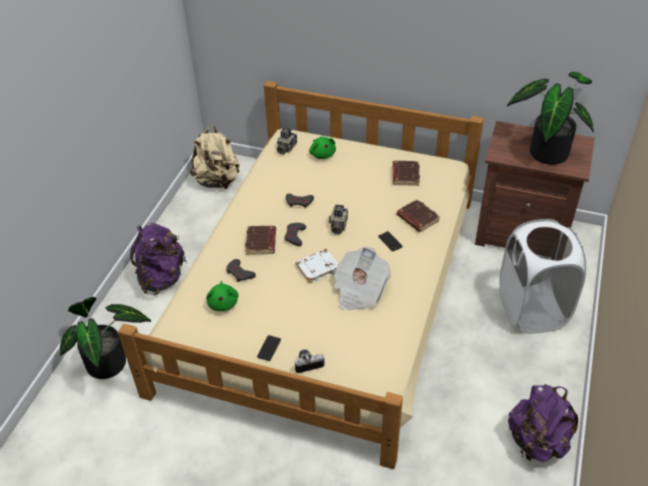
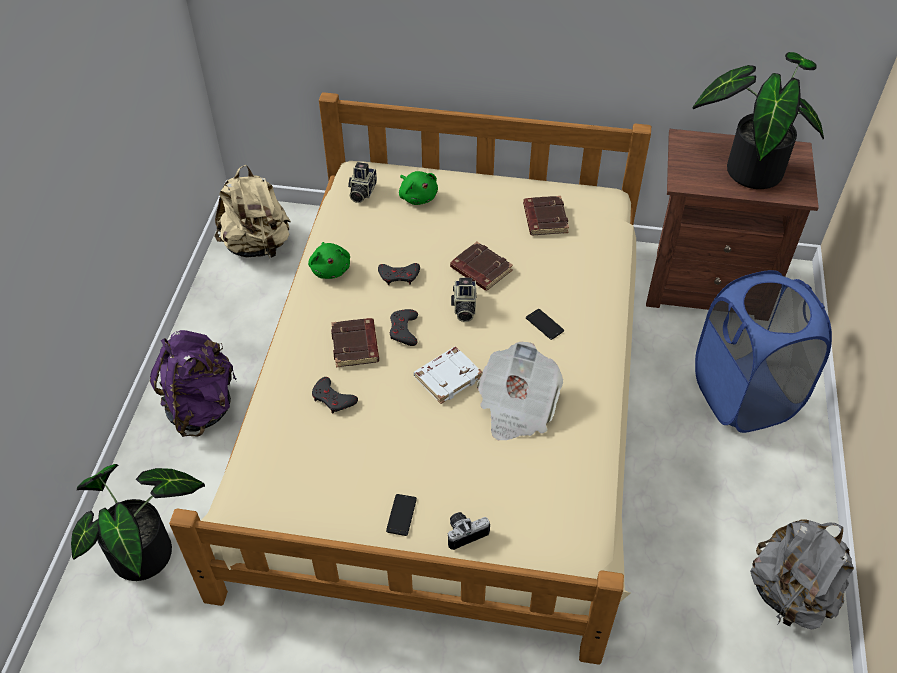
camera: 10 degrees left, 5 degrees up
(223, 303) = (317, 449): green plush toy -> green plush toy (330, 269)
(417, 218) = (575, 284): brown book -> brown book (480, 270)
(532, 309) = (743, 395): white laundry basket -> blue laundry basket
(537, 442) = (790, 594): purple backpack -> grey backpack

